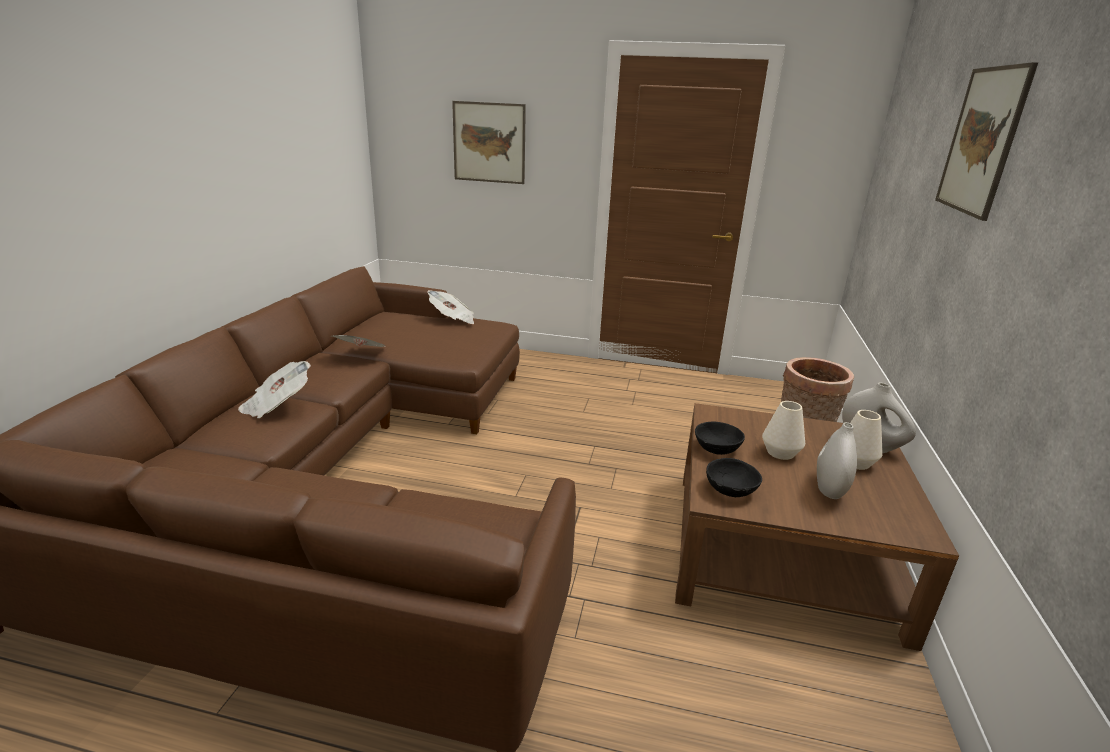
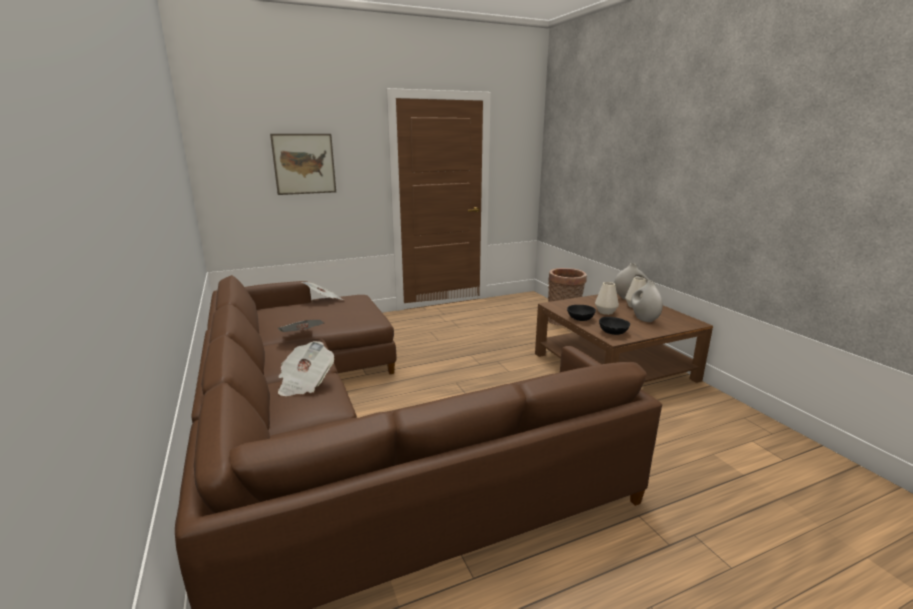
camera: 35 degrees left, 5 degrees down
(981, 141) = (648, 137): picture -> none

